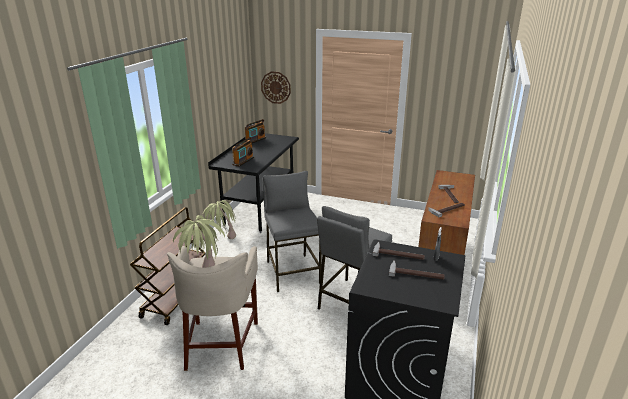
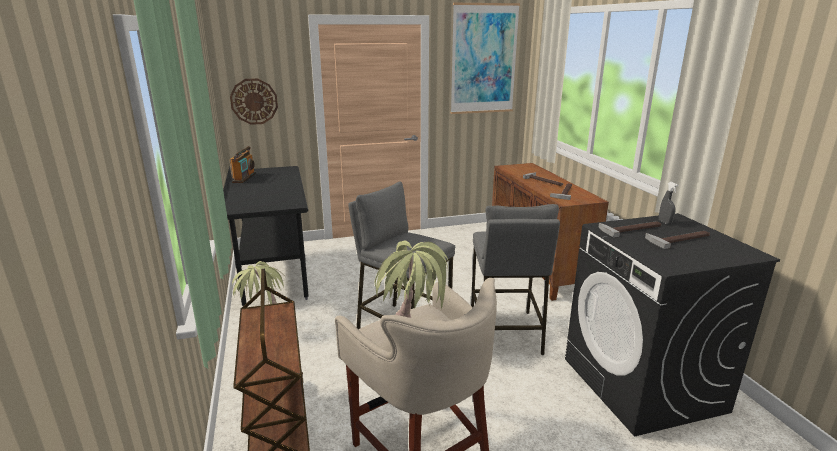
camera: 35 degrees left, 5 degrees down
(243, 161) = (265, 200): radio -> none
(460, 74) = (483, 59): none -> picture

